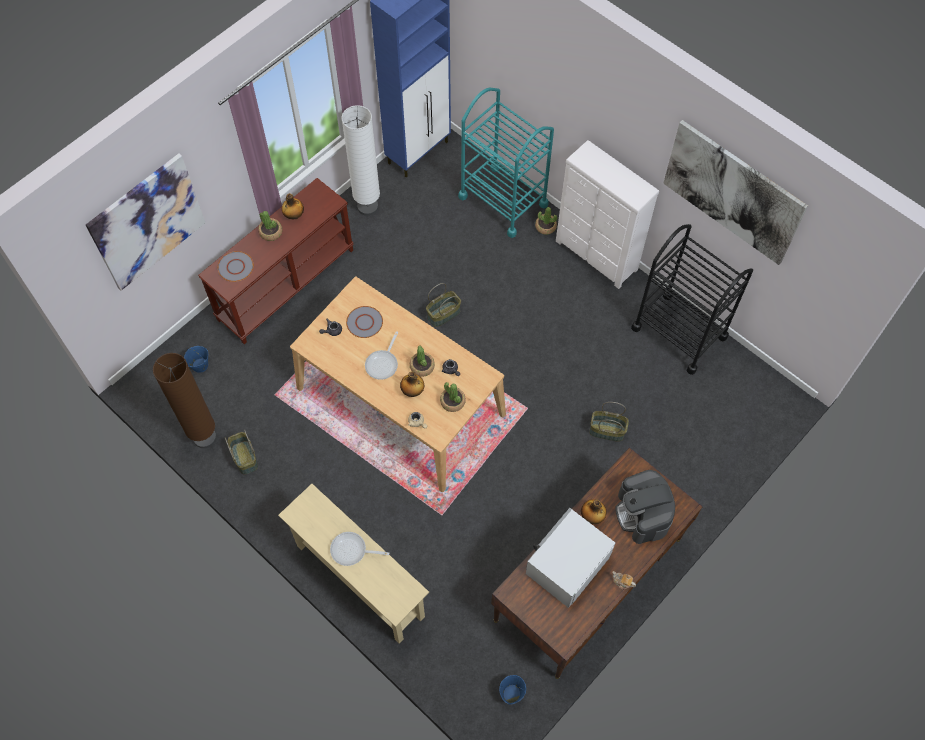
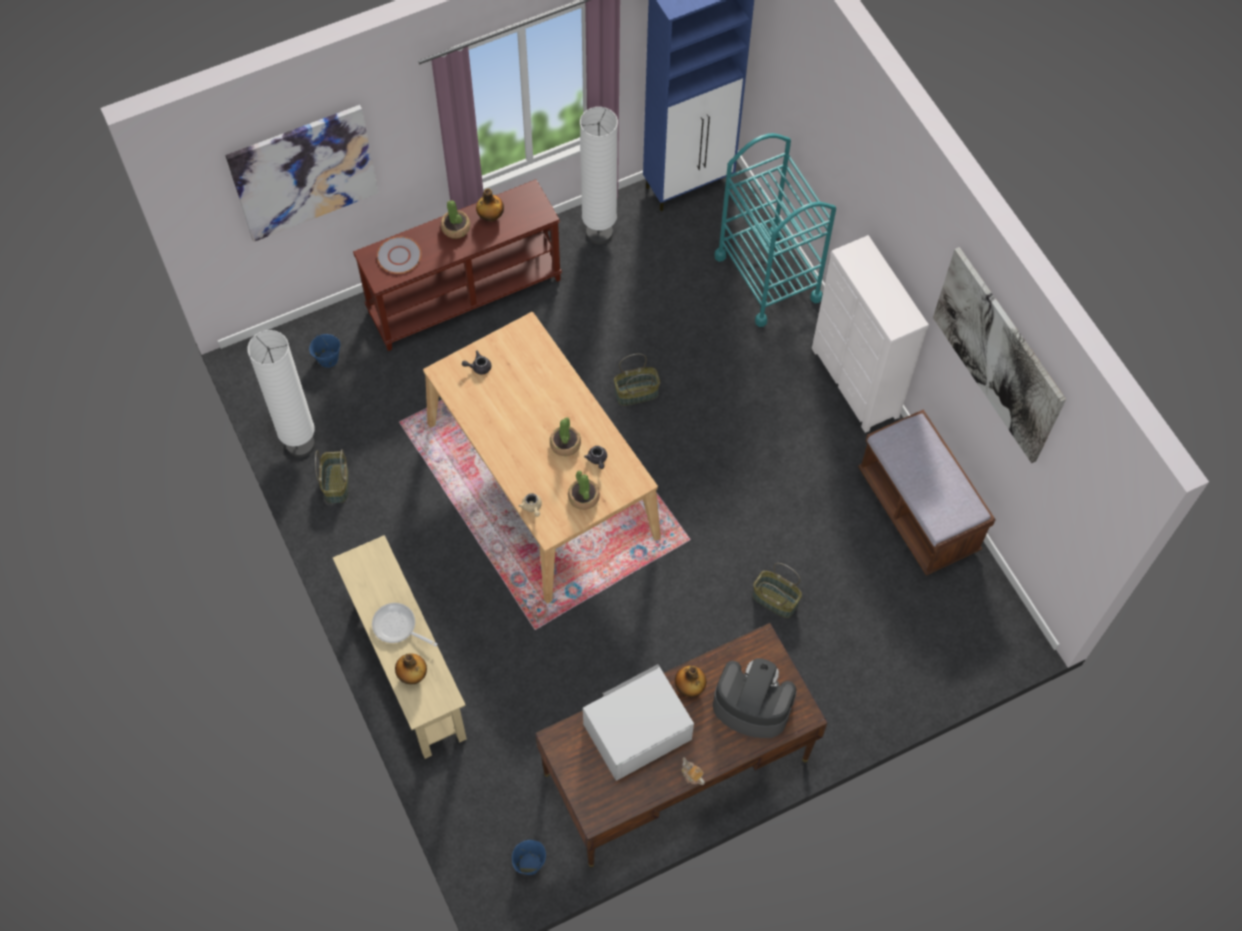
camera: 20 degrees right, 0 degrees up
(204, 437) = (300, 444): brown floor lamp -> white floor lamp
(365, 322) = (520, 370): grey plate -> none
(383, 363) = (521, 425): frying pan -> none
(412, 391) = (542, 469): bottle -> bottle (412, 675)
(545, 227) = (806, 326): potted plant -> none
(643, 513) = (751, 705): coffee machine -> coffee machine turned 105 degrees clockwise
(679, 332) = (917, 511): black cart -> brown bench

